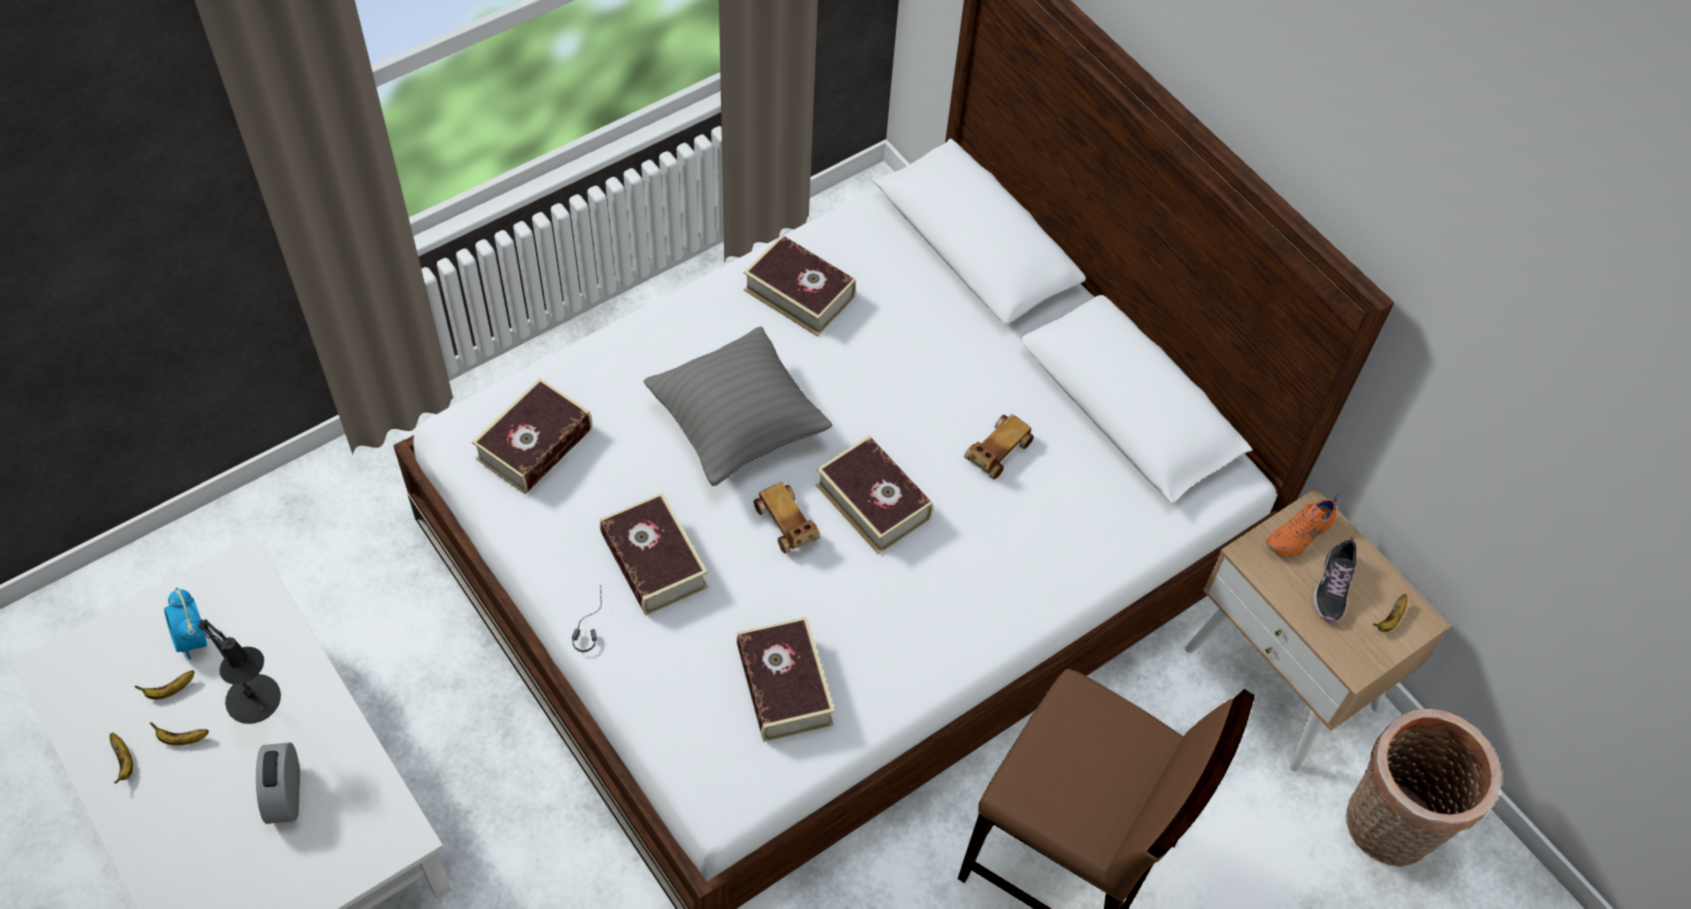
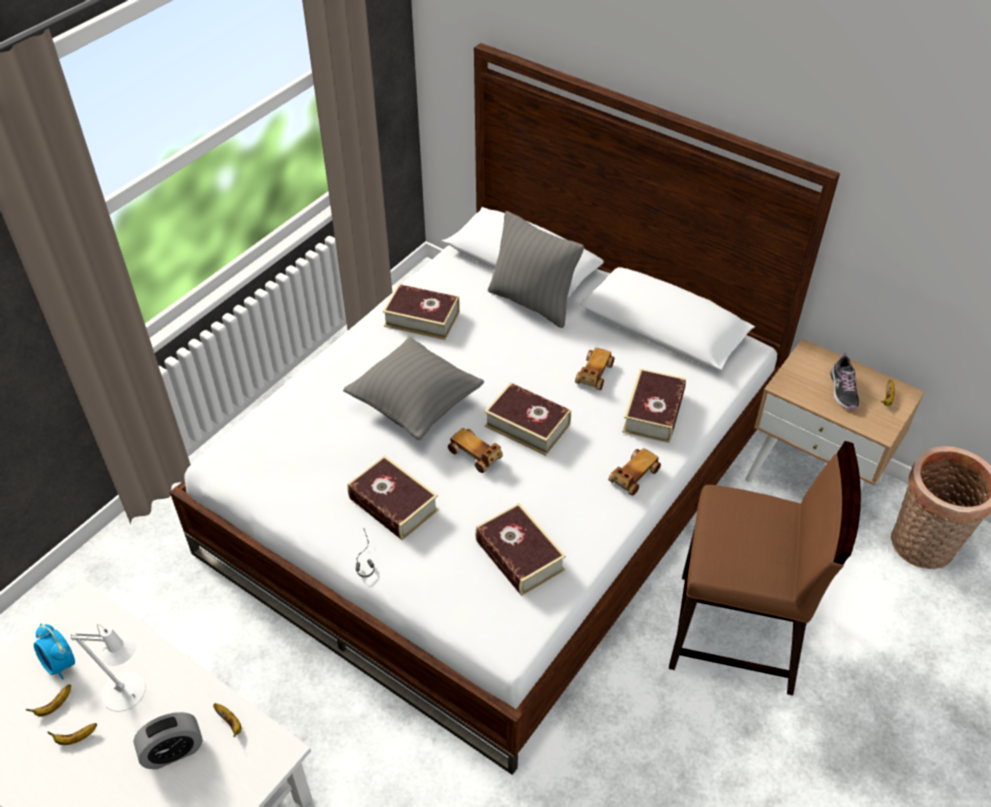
camera: 15 degrees left, 10 degrees down
(124, 762) = (33, 770): banana -> banana (230, 722)
(258, 704) = (129, 694): black table lamp -> white table lamp
(285, 794) = (173, 751): alarm clock -> alarm clock turned 90 degrees counterclockwise
(535, 444) = (278, 454): book -> book (653, 412)
(961, 312) = (532, 302): none -> grey pillow
(982, 622) = (633, 476): none -> toy car
(1300, 535) = (808, 367): orange shoe -> none

